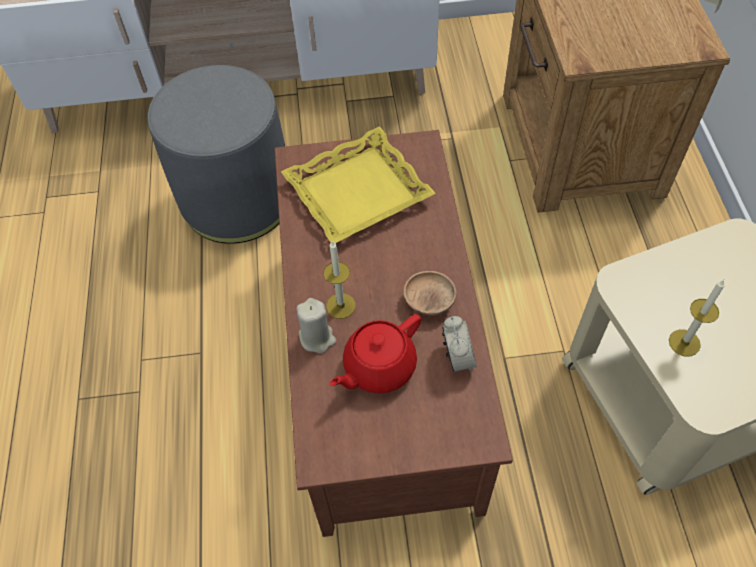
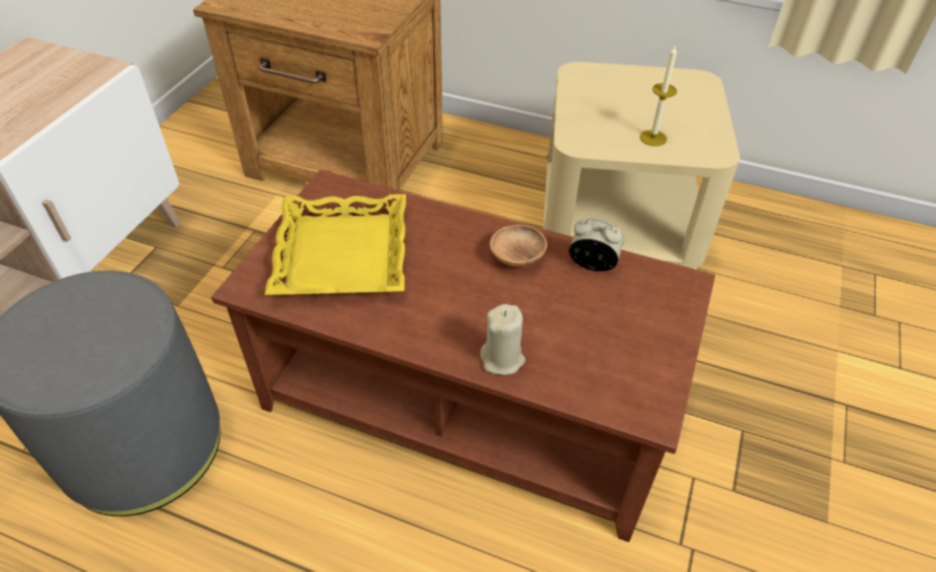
camera: 65 degrees left, 10 degrees down
(341, 306) = (475, 324): candle -> none
(378, 367) = (568, 324): red teapot -> none

